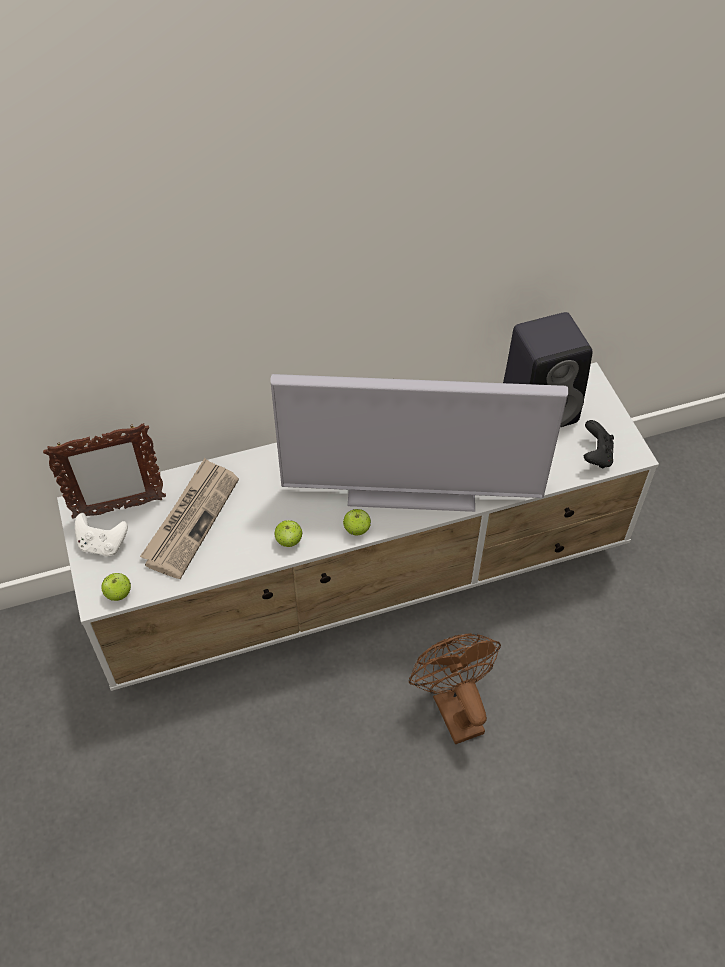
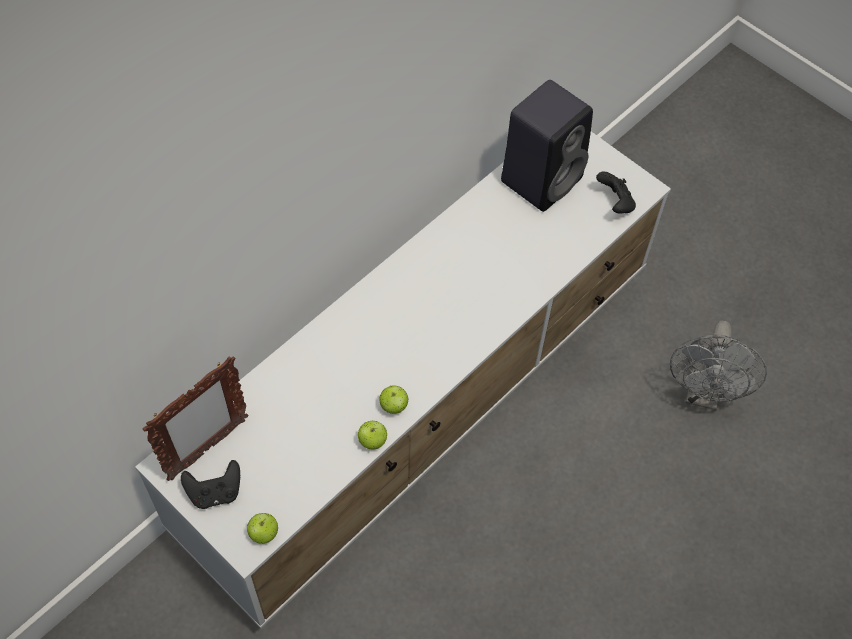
camera: 30 degrees left, 5 degrees up
(102, 544) = (215, 492): white game controller -> black game controller
(191, 519) = (286, 427): newspaper -> none
(357, 529) = (449, 366): apple -> apple (372, 441)
(411, 490) = (475, 306): television -> none
(453, 707) = (570, 487): brown fan -> none
(630, 683) = (703, 393): none -> grey fan

